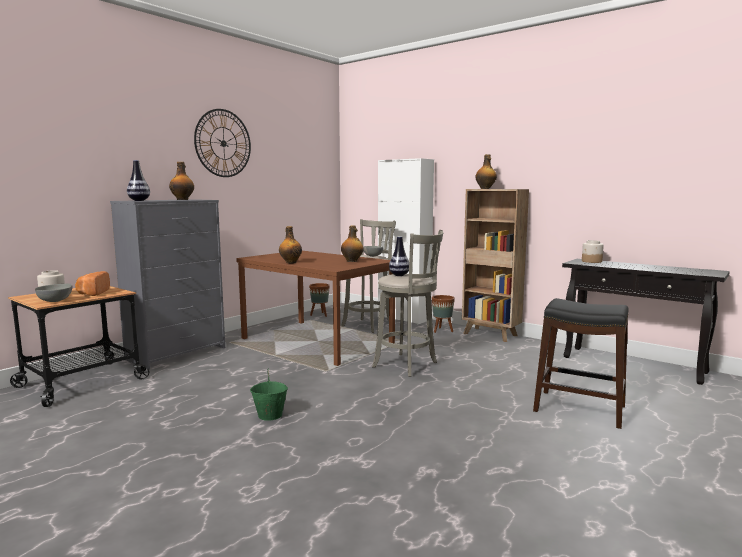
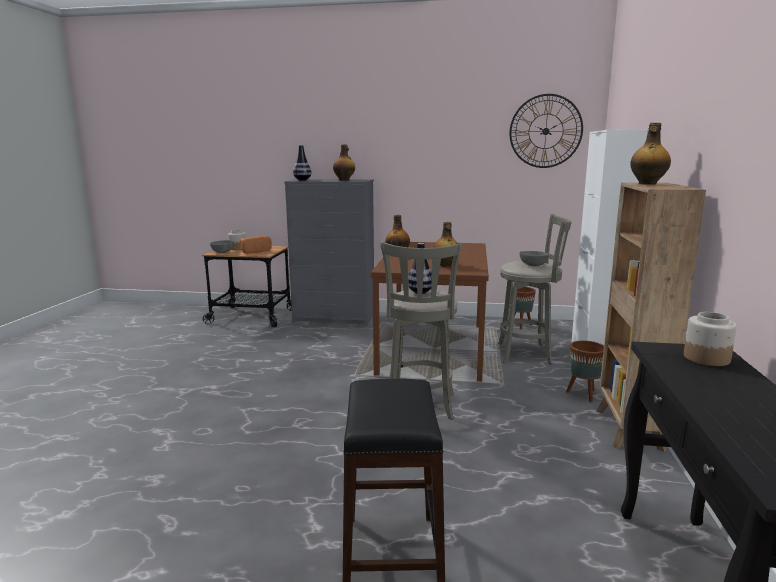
camera: 60 degrees right, 5 degrees up
(223, 143) = (416, 121): wall clock -> wall clock (545, 131)
(269, 415) = (235, 384): green bucket -> none

